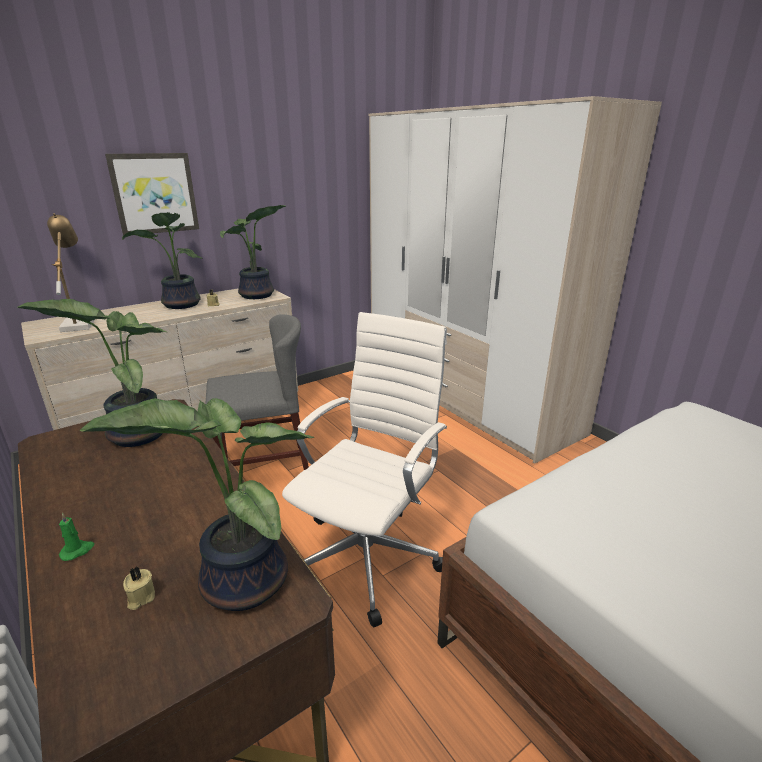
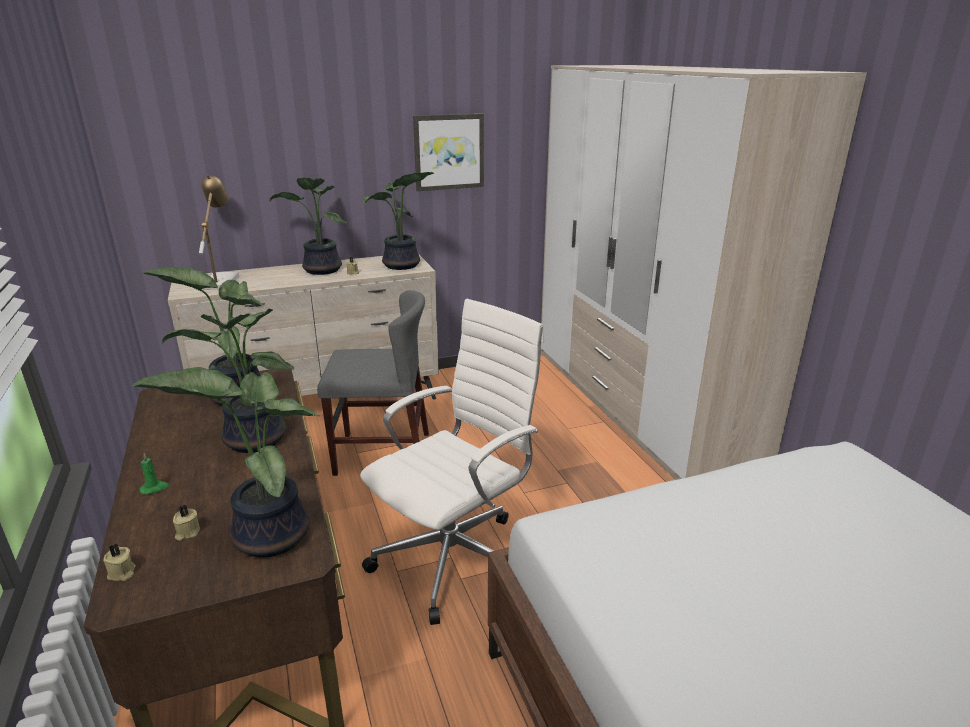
camera: 15 degrees right, 0 degrees up
(73, 670) = (122, 573): none -> beige candle
(154, 193) = (307, 154): picture -> picture (449, 152)
(174, 478) = (252, 441): none -> potted plant

